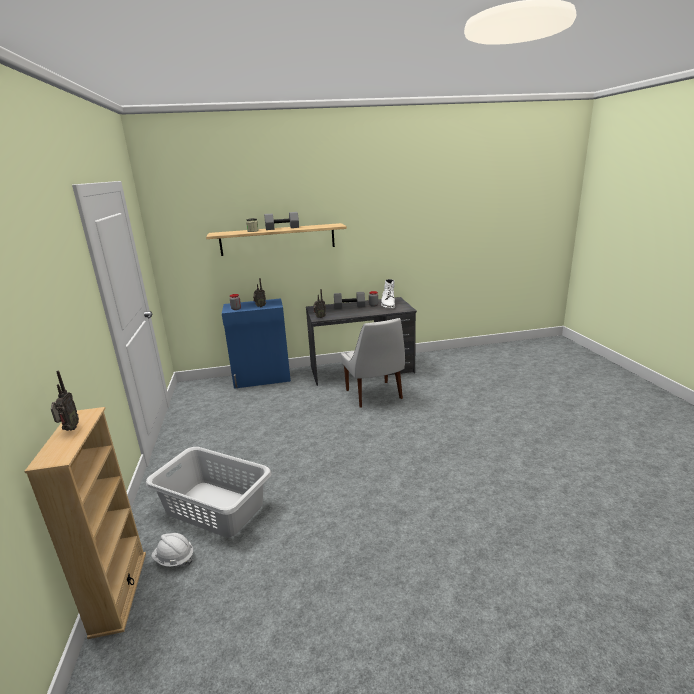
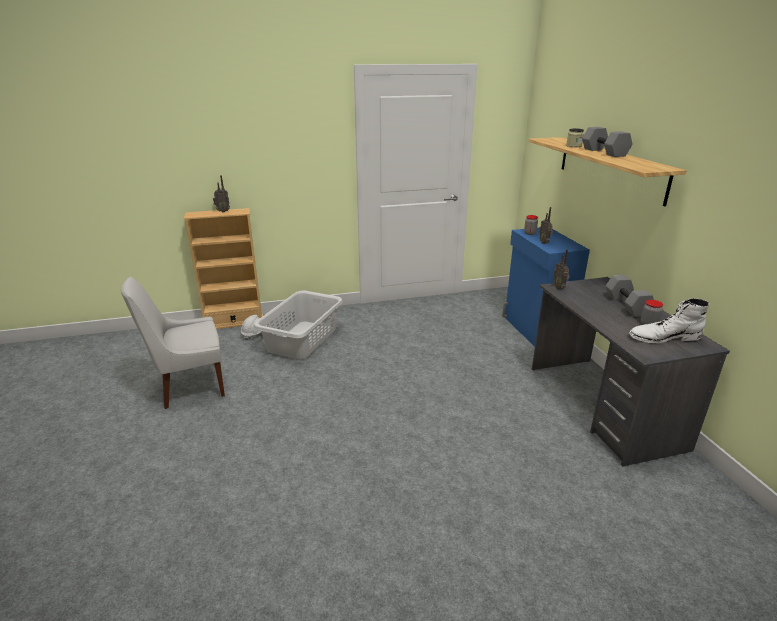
camera: 85 degrees right, 5 degrees up
(374, 395) = (520, 420): white chair -> white chair (189, 386)

